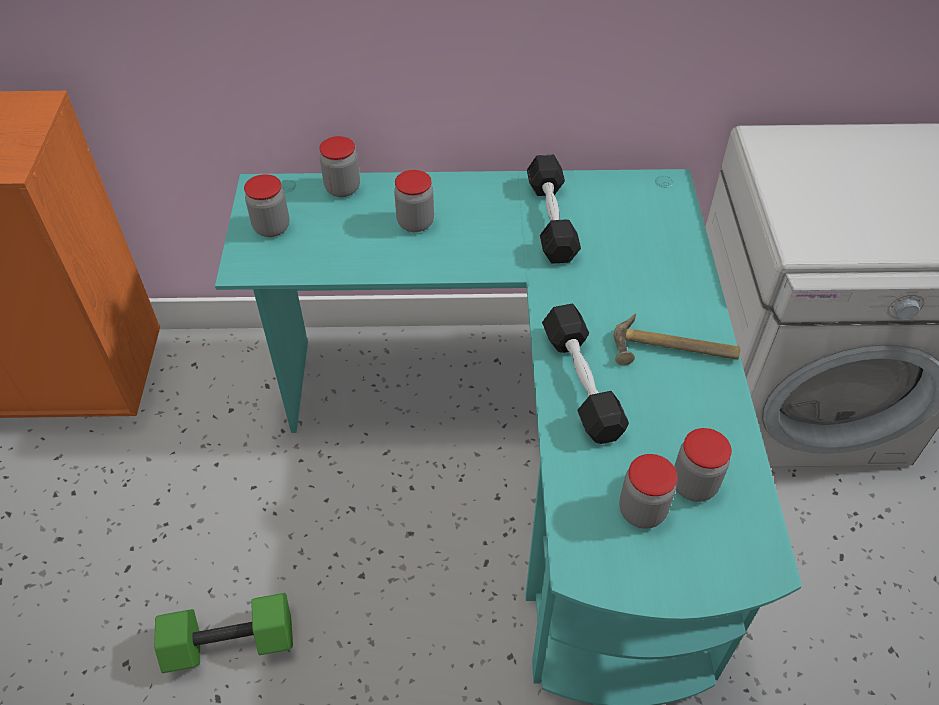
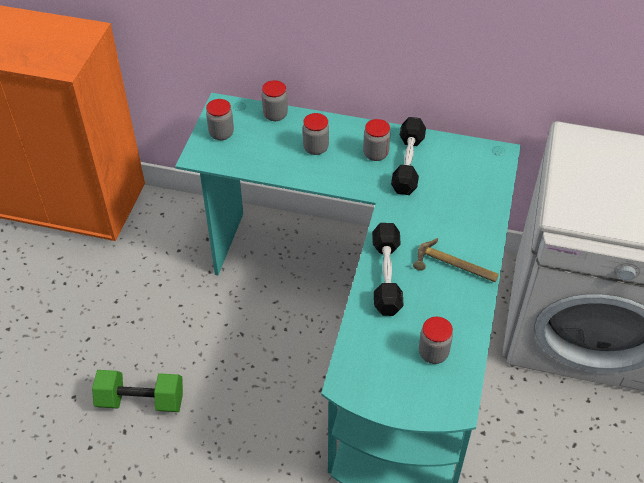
camera: 15 degrees right, 0 degrees up
(642, 511) = (394, 361): jar -> jar (375, 154)

